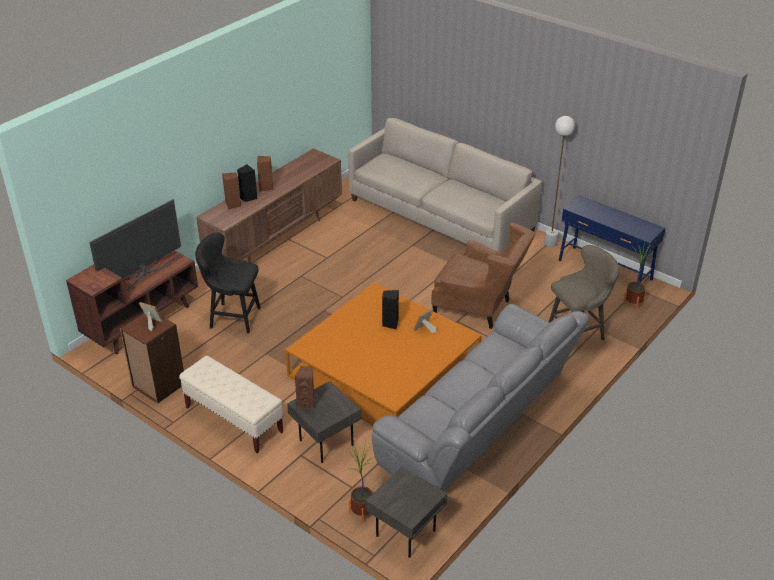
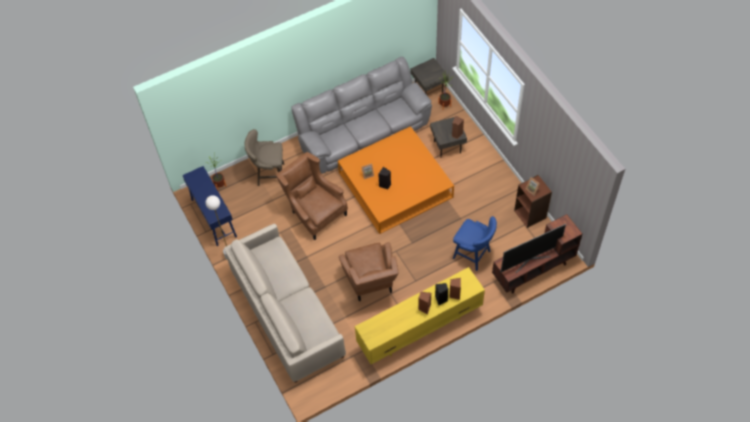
camera: 155 degrees left, 20 degrees up
(232, 317) = (473, 255): black stool -> blue stool
(233, 419) = (492, 176): beige bench -> none
(275, 237) = (419, 330): brown cabinet -> yellow cabinet
(357, 260) = (371, 283): none -> brown armchair

